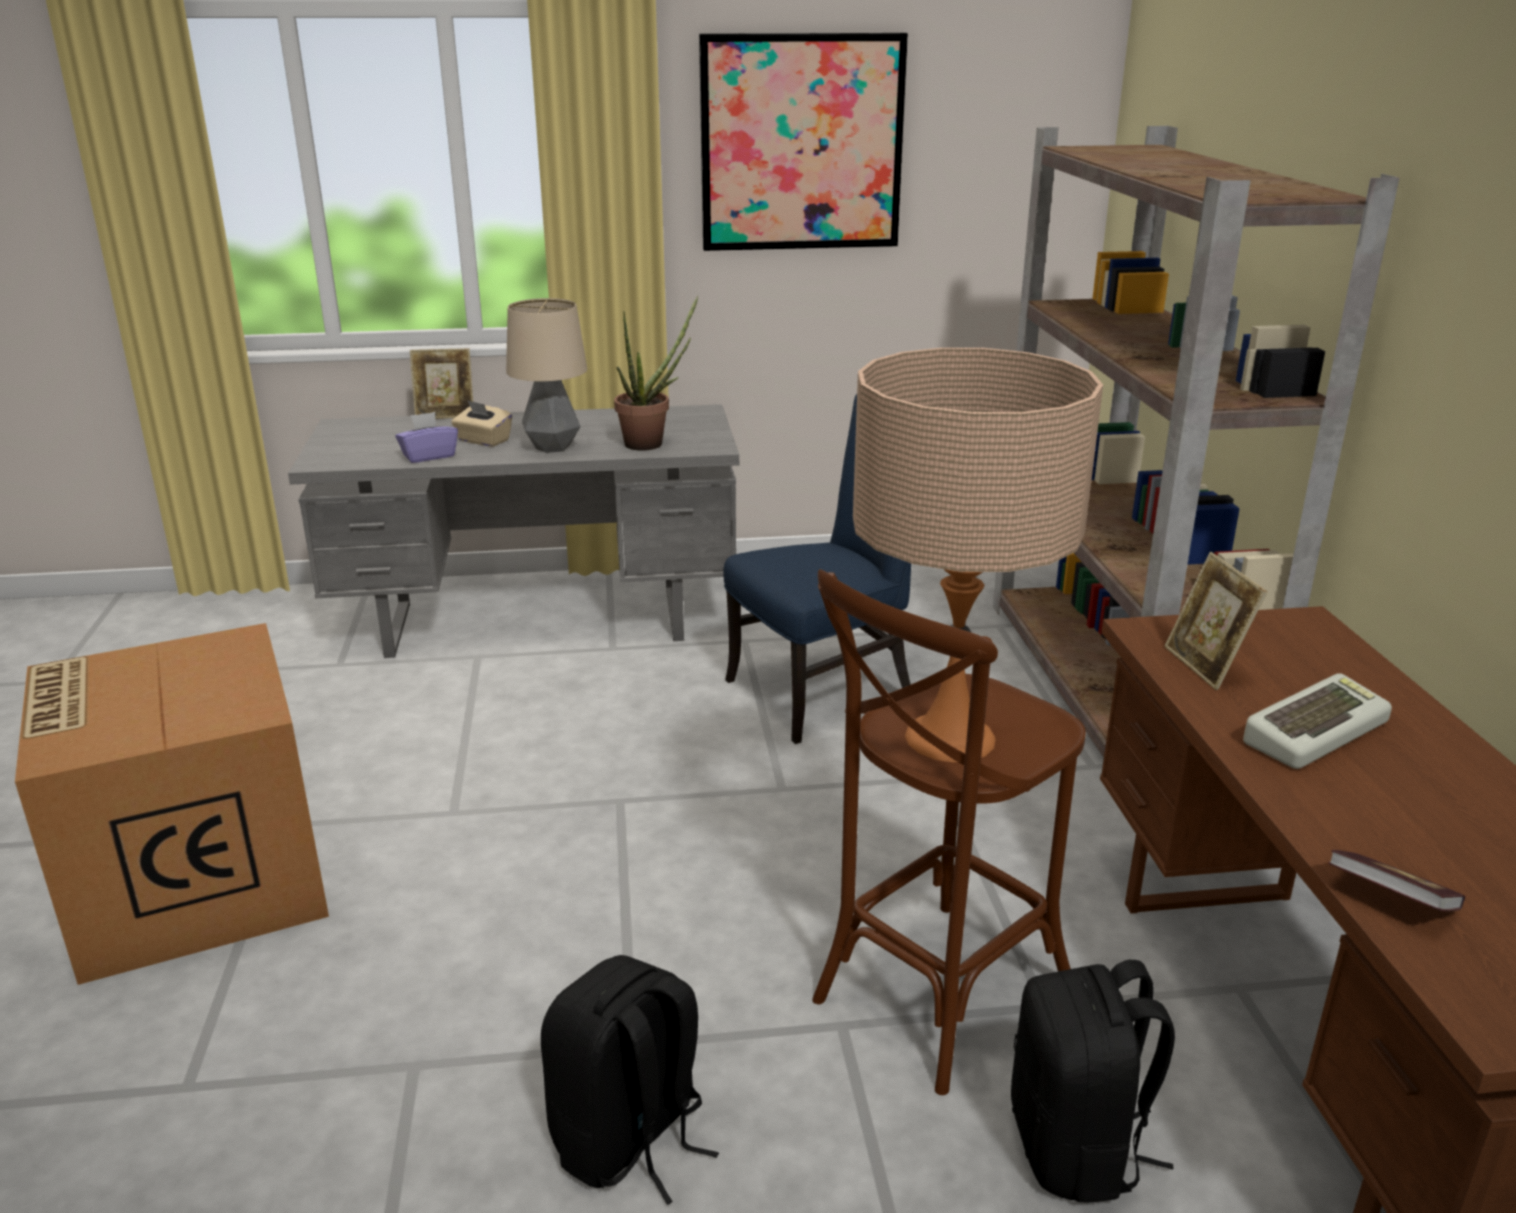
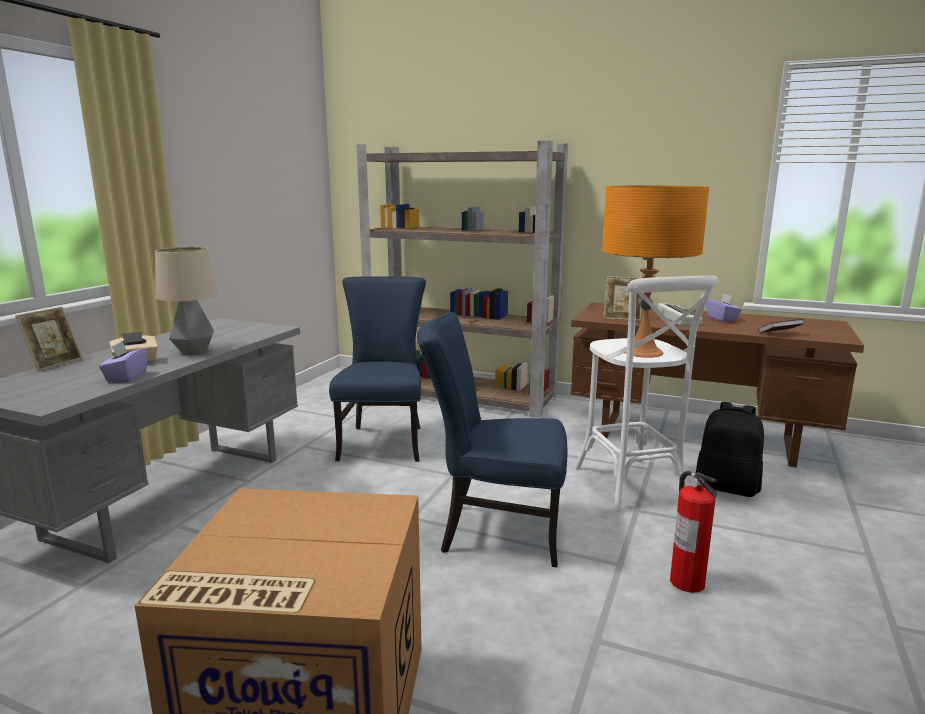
camera: 60 degrees left, 10 degrees down
(630, 1140) = (686, 581): black backpack -> fire extinguisher
(640, 884) = (493, 530): none -> blue chair
(651, 443) = (242, 335): potted plant -> none
(801, 143) = (217, 158): picture -> none
(933, 998) = (631, 486): brown stool -> white stool
(950, 737) = (642, 352): beige table lamp -> orange table lamp
(1432, 792) = (722, 319): none -> purple tissue box

